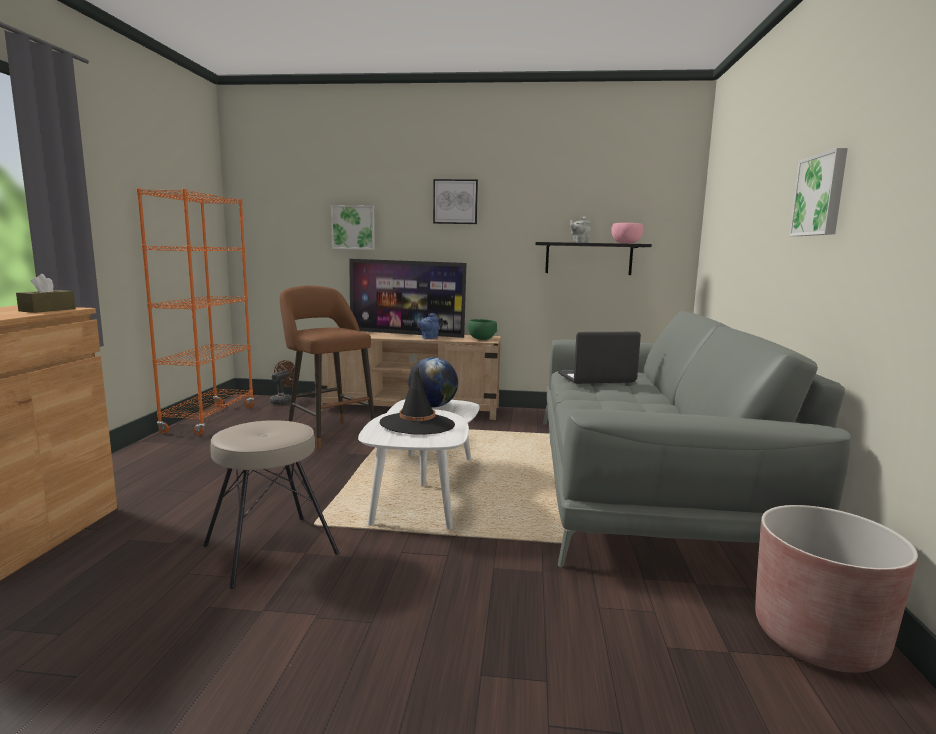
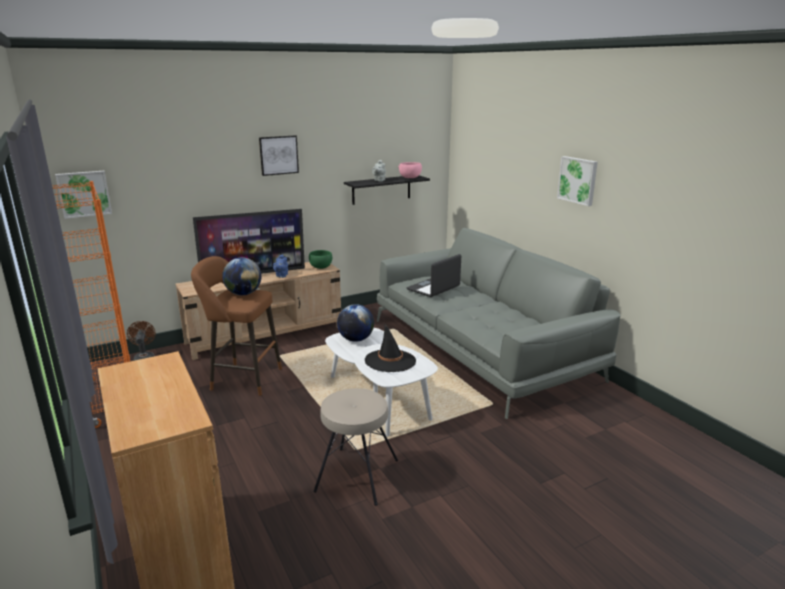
camera: 35 degrees left, 10 degrees up
(47, 310) = (164, 367): brown tissue box -> none
(336, 329) = (243, 294): none -> globe
(353, 227) = (187, 186): picture -> picture (84, 194)
(818, 639) = (624, 409): brown planter -> none

